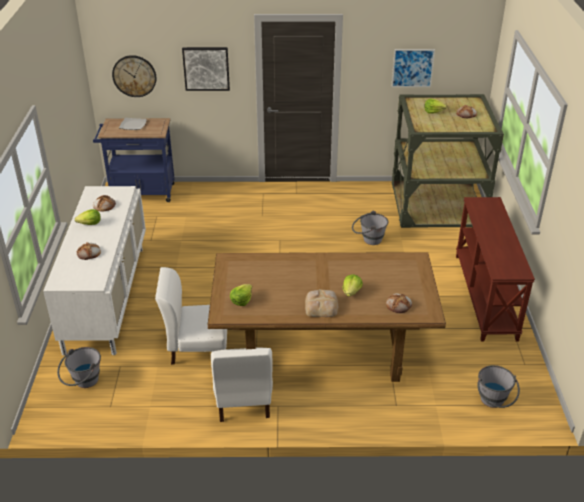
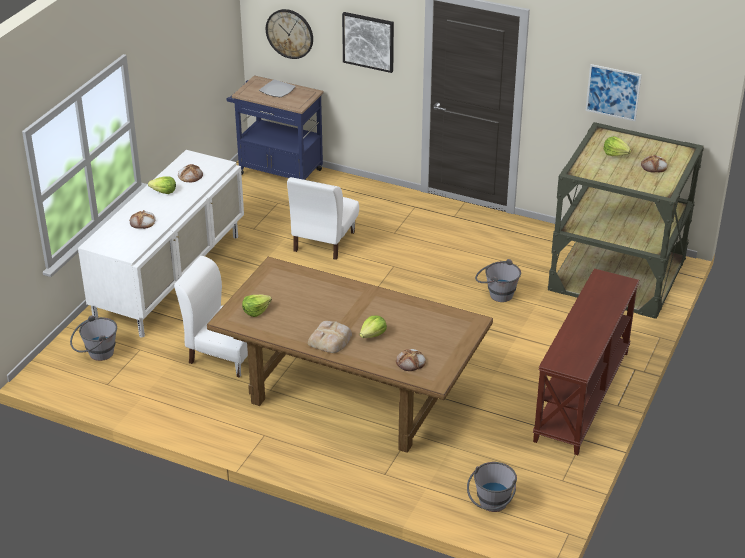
camera: 25 degrees right, 0 degrees up
(243, 399) = (235, 418): white chair -> white chair (323, 241)

